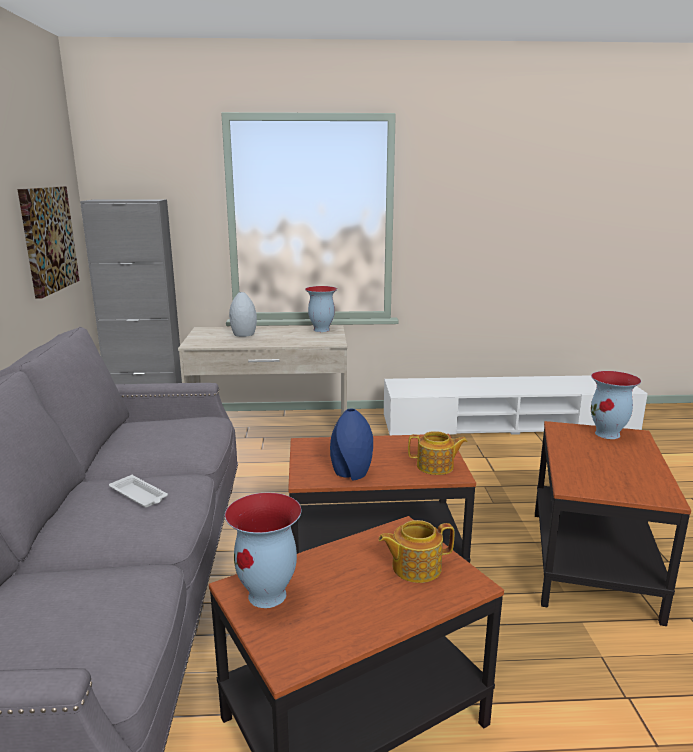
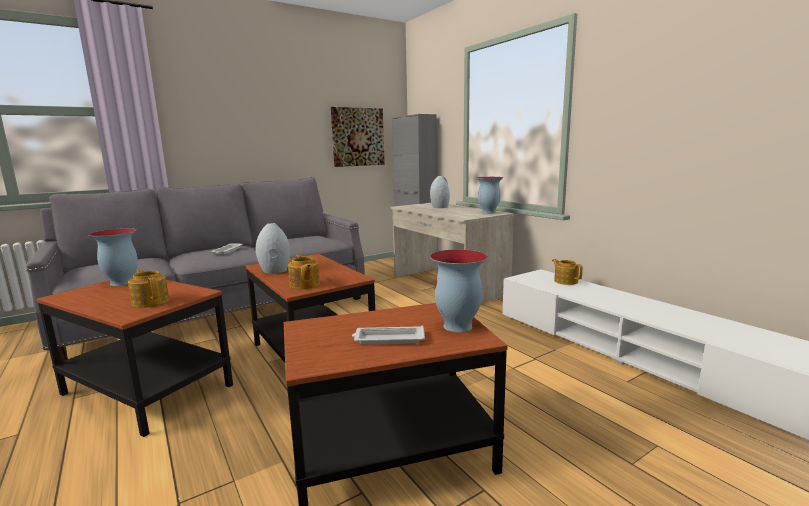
camera: 60 degrees right, 5 degrees down
(351, 473) = (275, 271): blue vase -> grey vase
(429, 382) = (565, 281): none -> teapot
(624, 461) = (388, 339): none -> white tray

